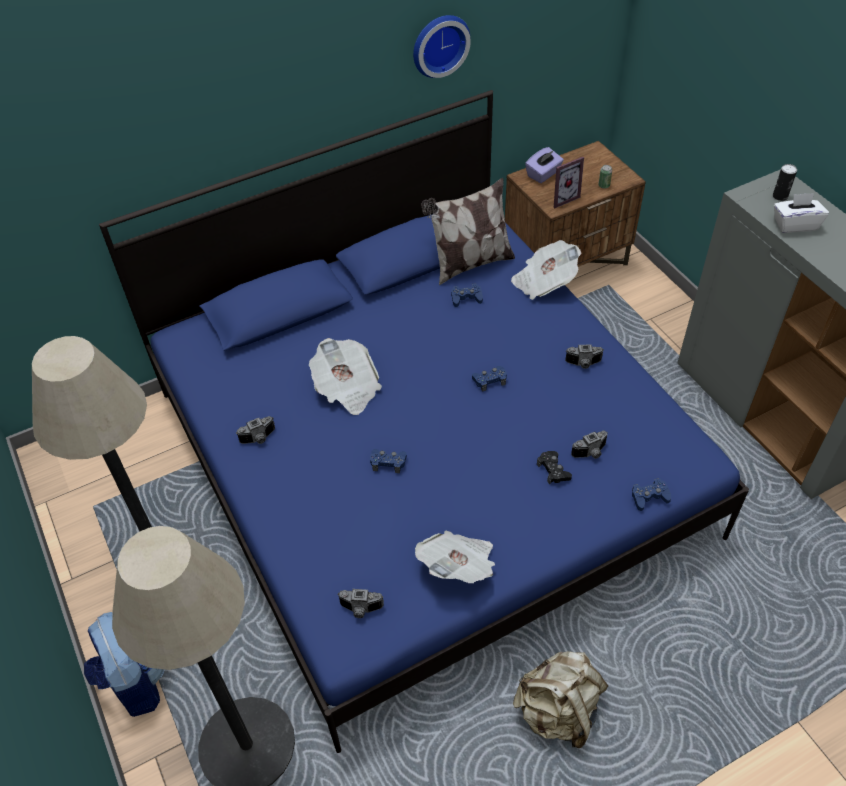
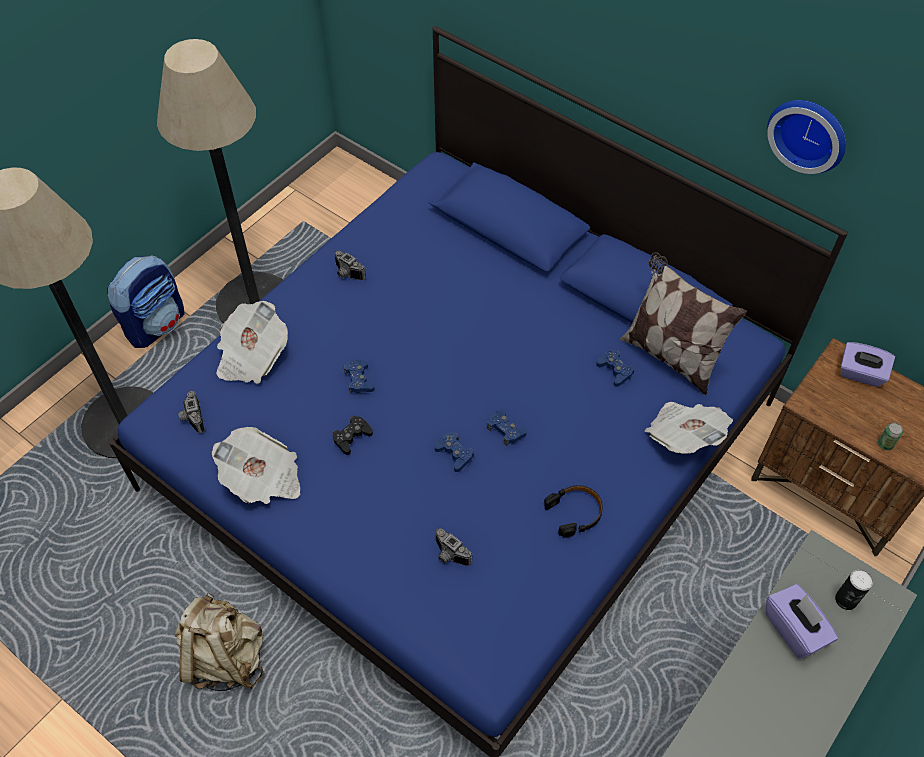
camera: 65 degrees right, 5 degrees up
(347, 388) = (436, 315): newspaper -> newspaper (251, 356)
(553, 470) = (410, 526): black game controller -> black game controller (352, 437)
(562, 198) = (829, 406): picture frame -> none
(583, 364) = (575, 513): camera -> black headphones
(649, 497) = (412, 629): blue game controller -> blue game controller (454, 454)
(795, 224) = (795, 629): white tissue box -> purple tissue box

